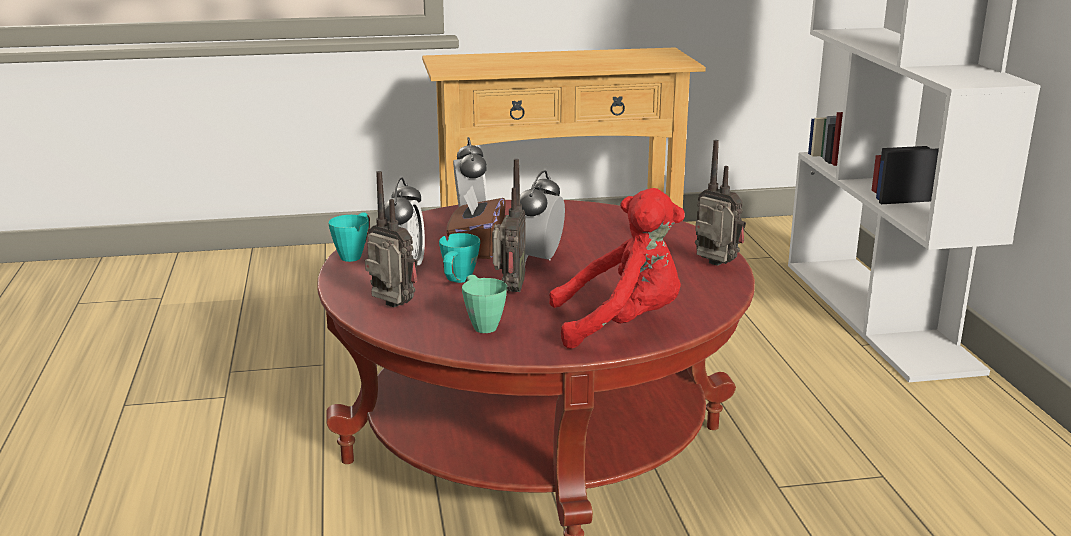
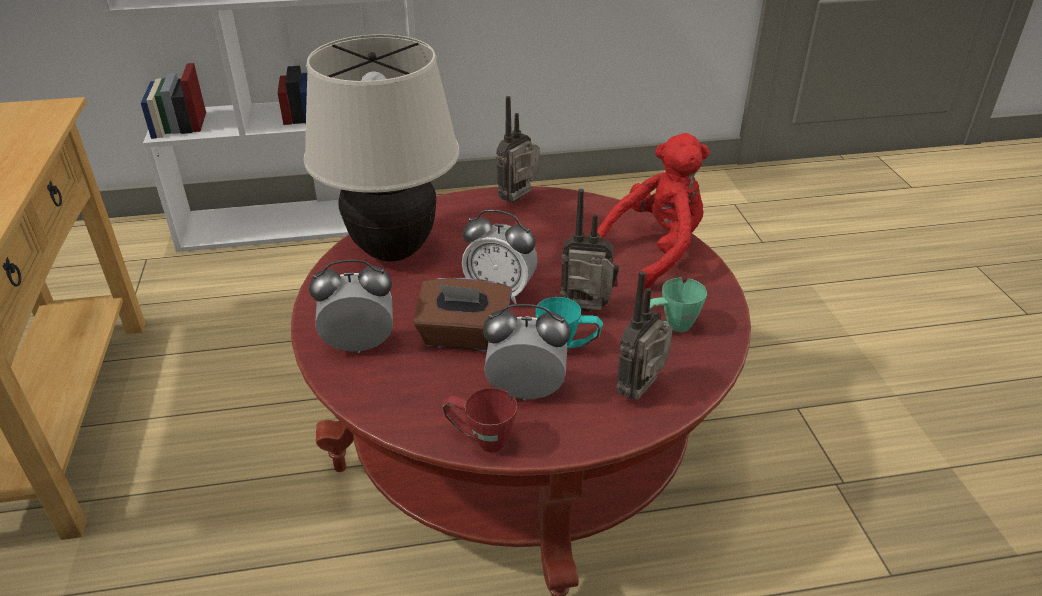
camera: 90 degrees left, 15 degrees up
(355, 254) = (480, 440): turquoise mug -> red mug
(604, 222) = (393, 251): none -> beige table lamp
(622, 325) = (654, 251): red plush toy -> red plush toy turned 60 degrees clockwise

